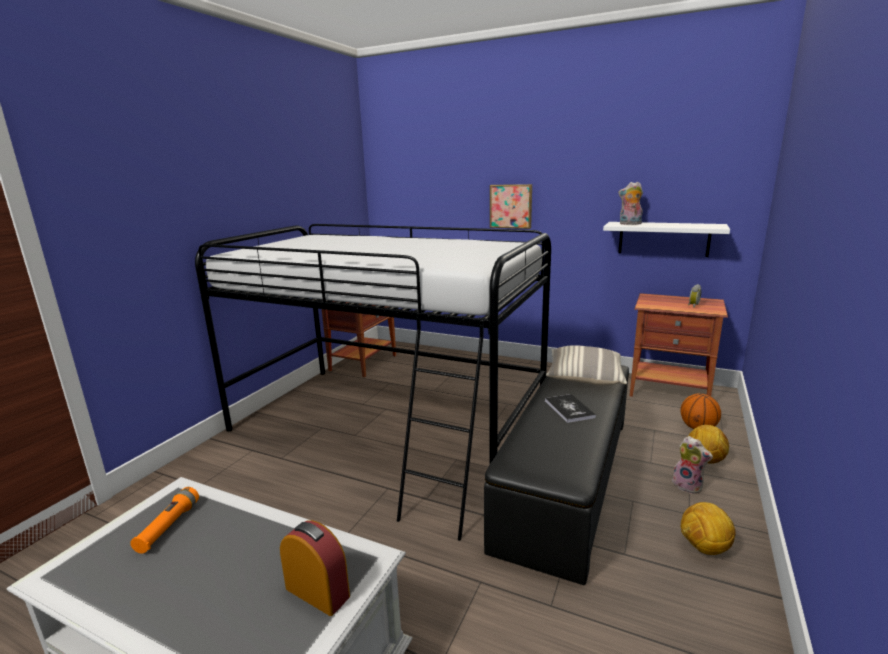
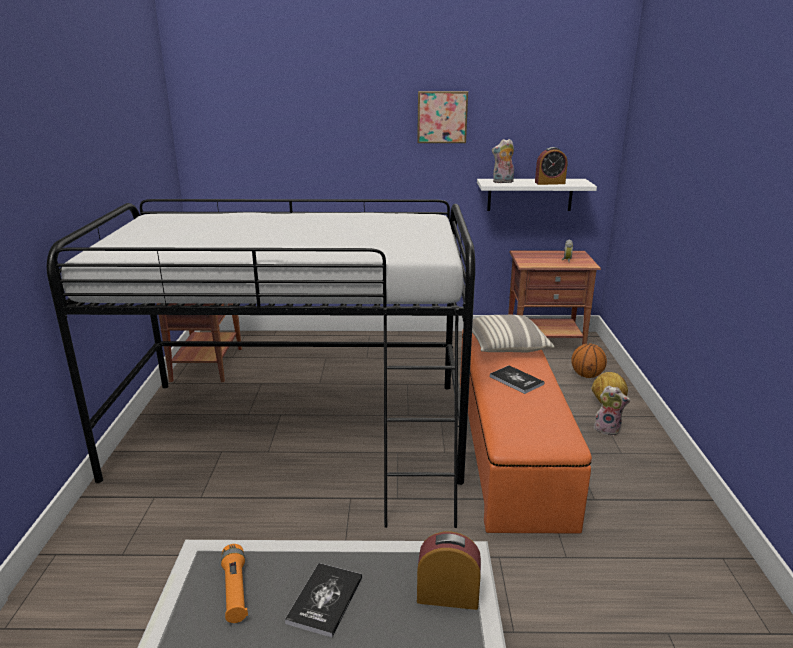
camera: 25 degrees left, 5 degrees up
(219, 558) = (325, 600): none -> book
(511, 206) = (370, 163): picture -> picture (442, 117)
(566, 476) = (508, 444): black bench -> orange bench
(679, 226) = (550, 183): none -> alarm clock
(704, 548) = (646, 478): football -> none

